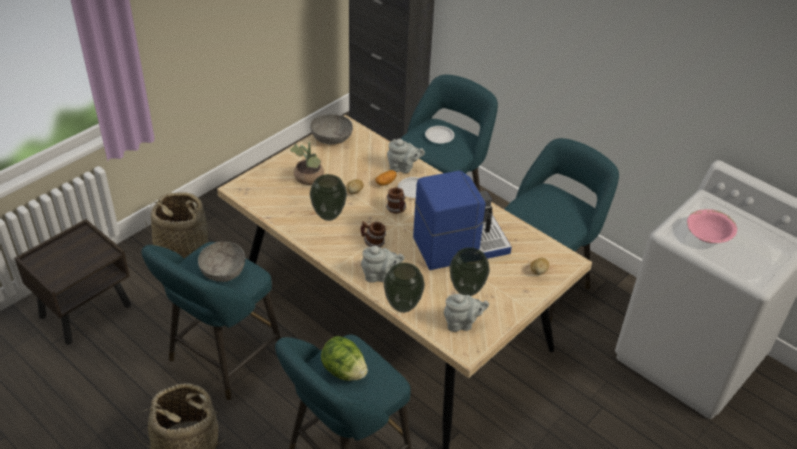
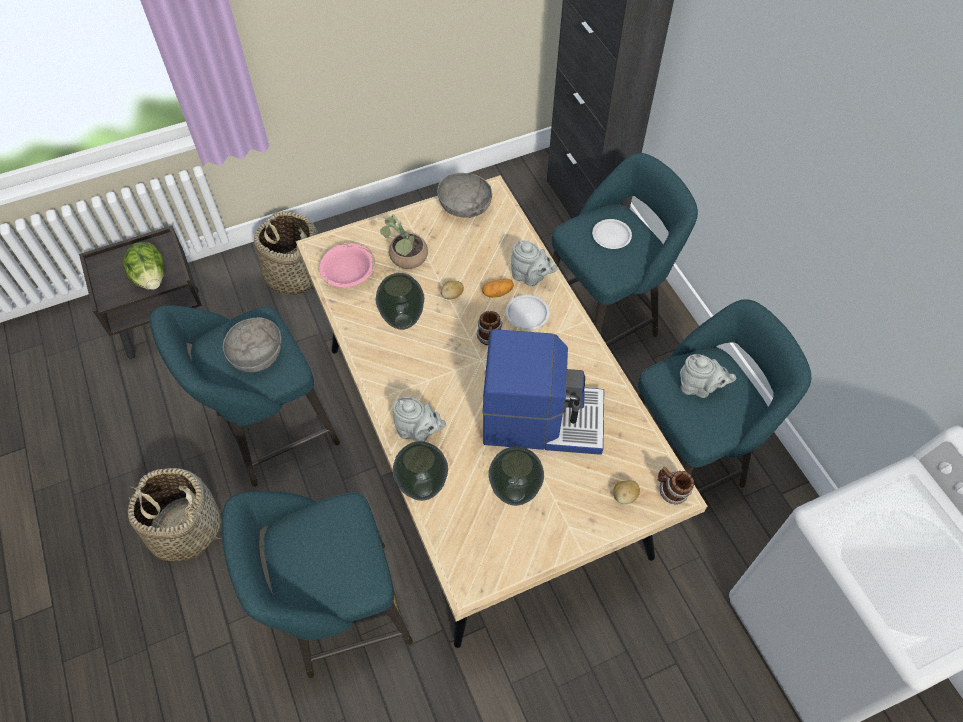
camera: 25 degrees right, 15 degrees up
(344, 371) = (320, 547): lettuce -> lettuce (151, 278)
(373, 243) = (435, 379): mug -> mug (671, 492)
(462, 324) = (482, 541): grey teapot -> grey teapot (699, 388)
(708, 236) = (882, 544): pink bowl -> pink bowl (349, 275)

